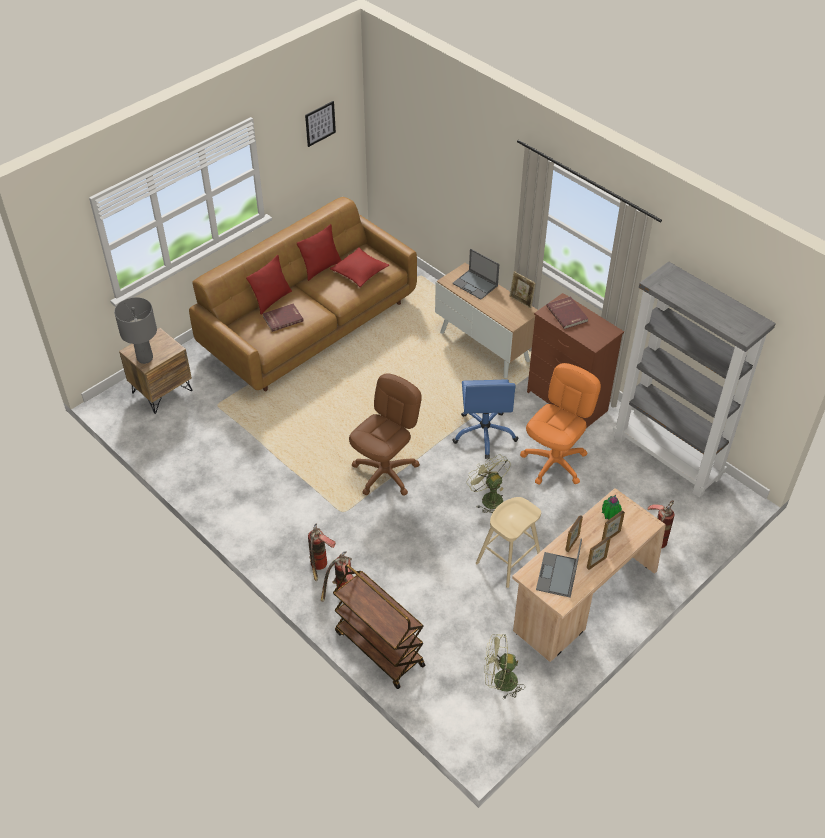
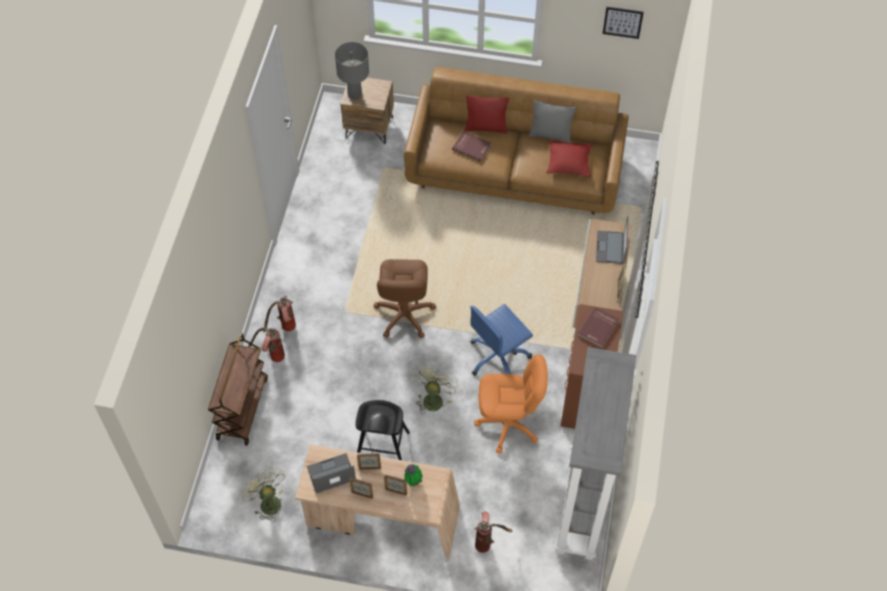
camera: 55 degrees right, 10 degrees up
(321, 268) = (550, 135): red pillow -> grey pillow
(385, 473) = (404, 315): brown office chair -> brown office chair turned 90 degrees clockwise
(508, 560) = (382, 446): beige stool -> black stool

